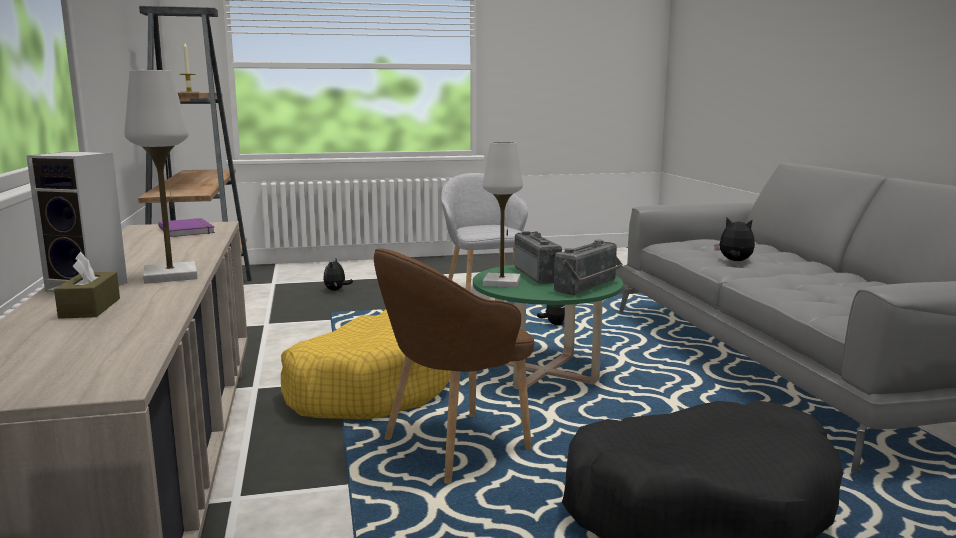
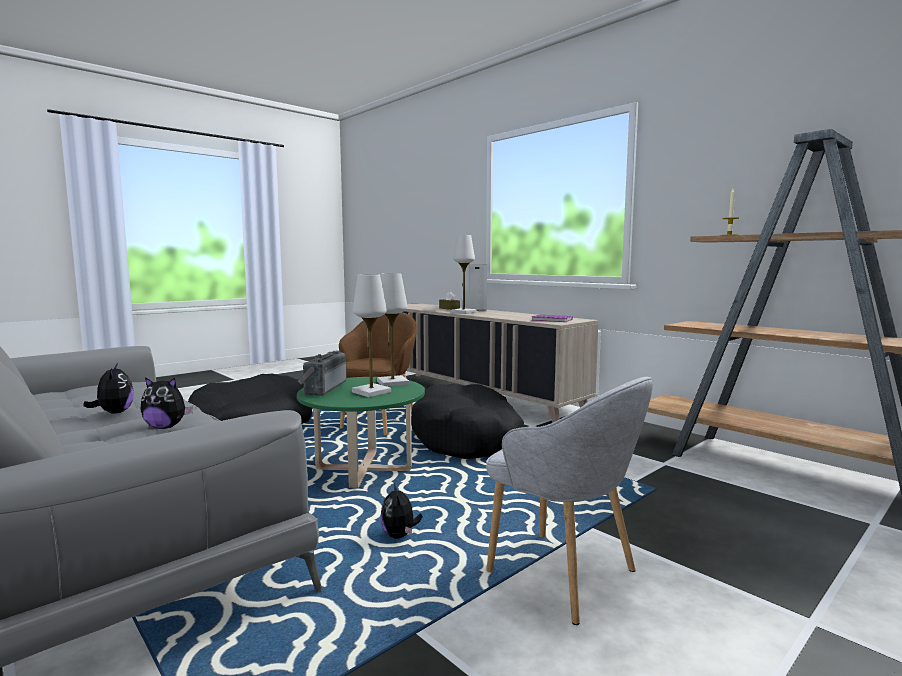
camera: 150 degrees right, 5 degrees down
(336, 290) = (769, 531): plush toy -> plush toy (114, 413)
(374, 386) = (468, 438): yellow dog bed -> black dog bed
(541, 275) = (371, 392): radio -> white table lamp

